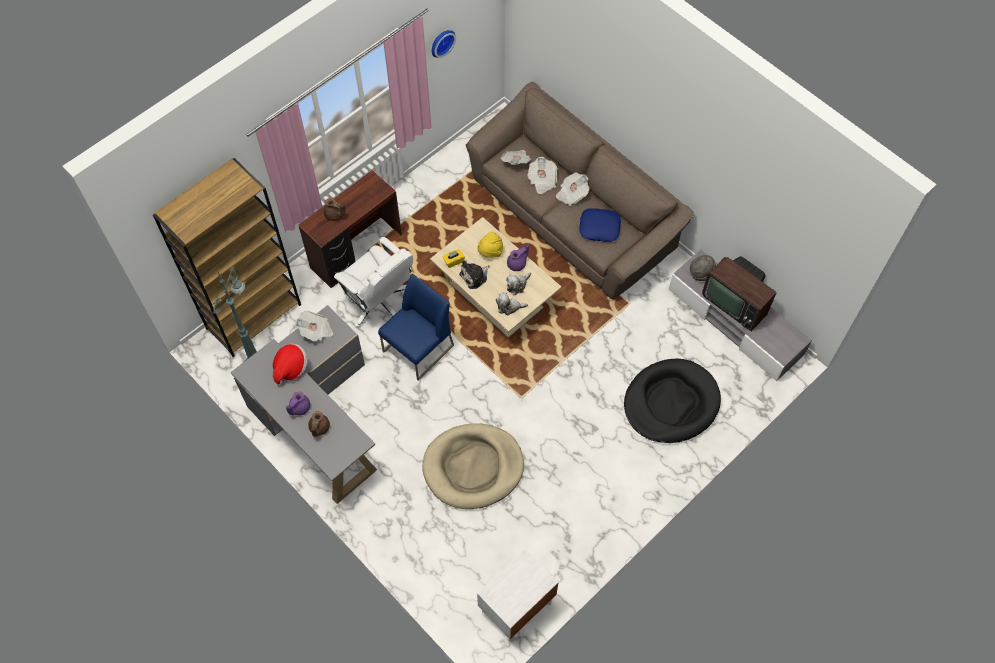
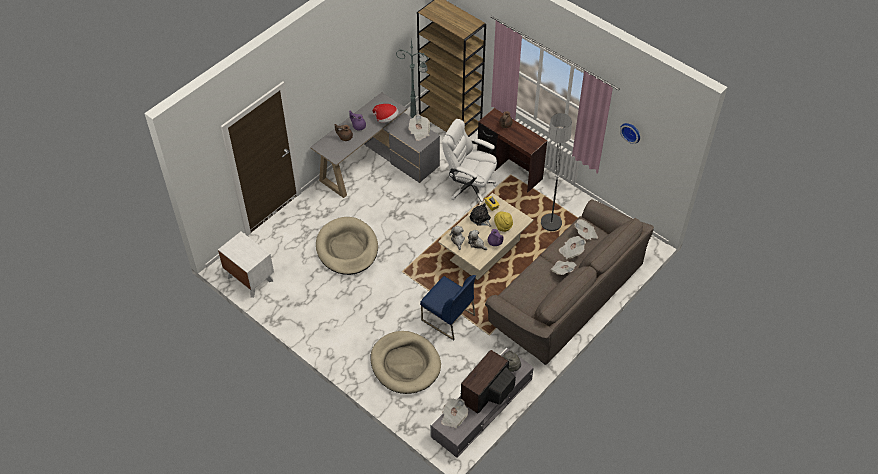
camera: 85 degrees right, 10 degrees down
(379, 302) = (469, 186): white office chair -> white office chair turned 75 degrees clockwise
(418, 349) = (435, 210): blue chair -> blue chair (447, 317)
(435, 213) = (550, 210): none -> floor lamp
(599, 227) = (534, 289): blue pillow -> none
(671, 403) = (405, 364): black dog bed -> beige dog bed
(772, 341) = (453, 417): none -> newspaper

